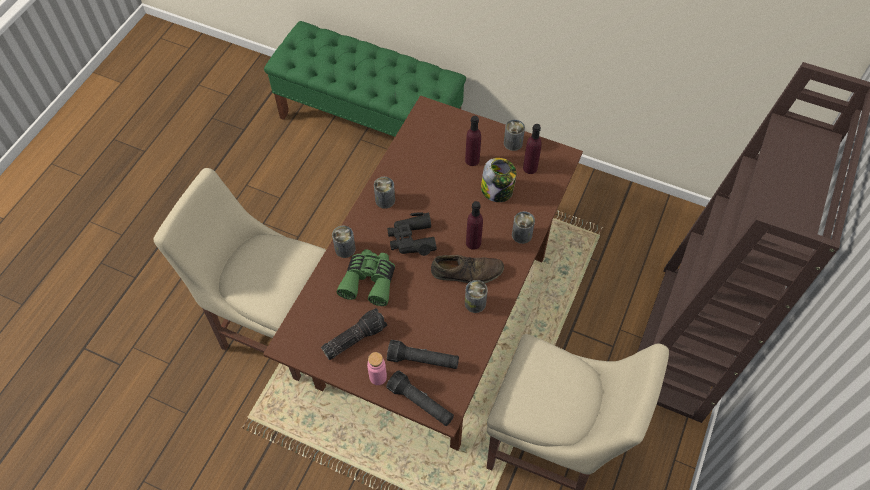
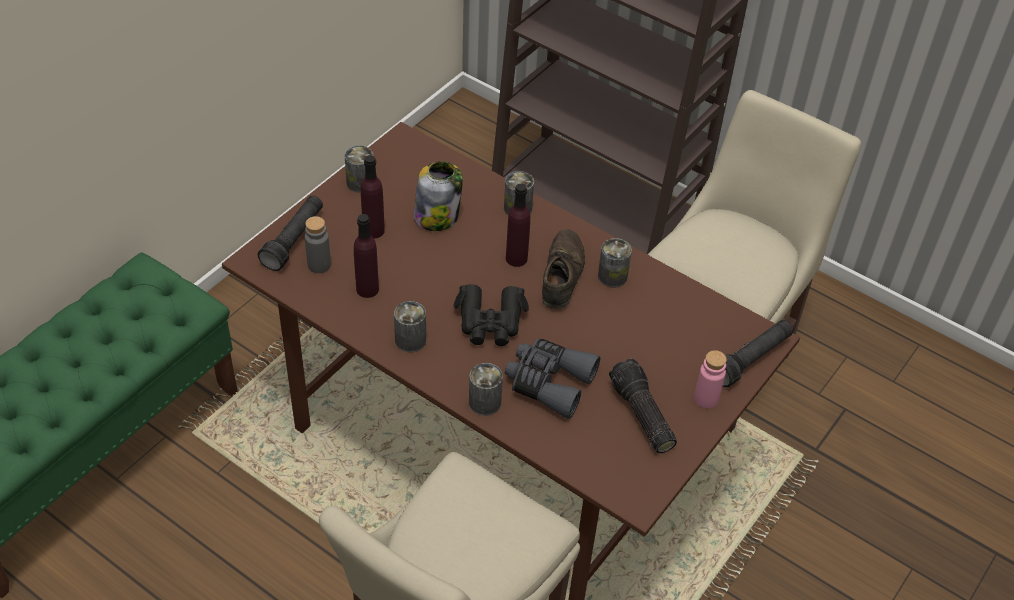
camera: 80 degrees left, 10 degrees down
(369, 281) = (549, 382): green binoculars -> grey binoculars
(423, 360) = (688, 345): black flashlight -> black flashlight (294, 240)
(433, 140) = (319, 265): none -> grey bottle
(530, 168) = (410, 176): purple bottle -> purple bottle (367, 289)

